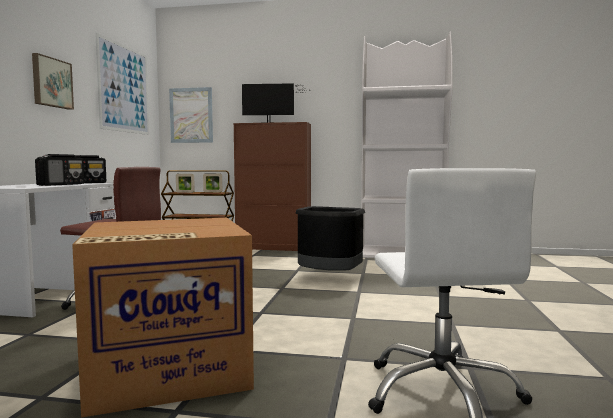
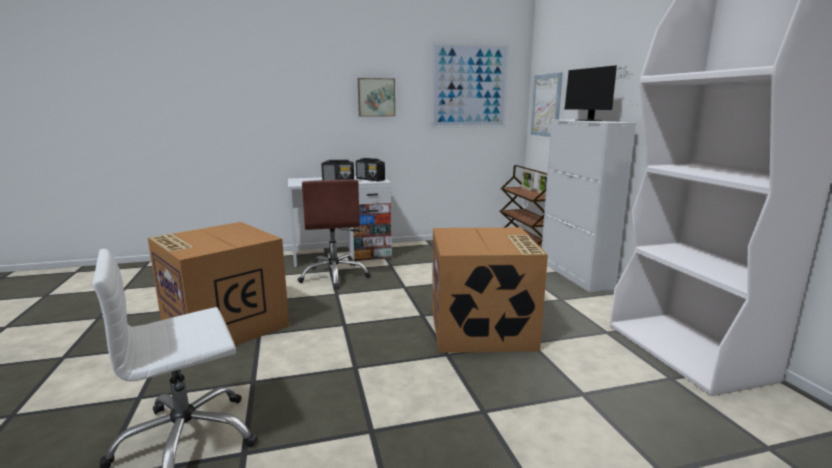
camera: 65 degrees right, 10 degrees up
(274, 248) = (575, 274): brown cabinet -> white cabinet
(329, 278) = (482, 329): black trash can -> cardboard box

